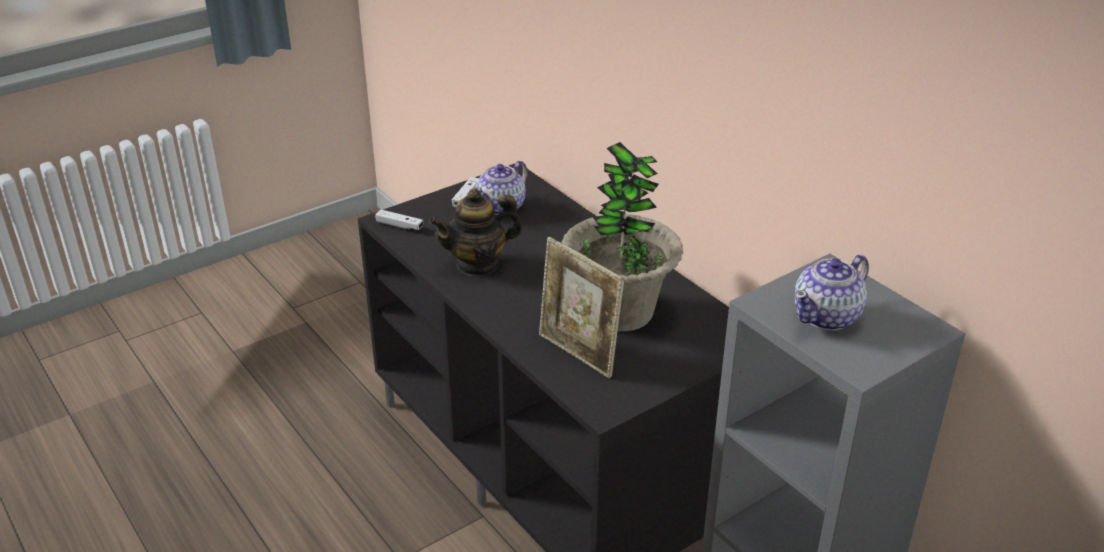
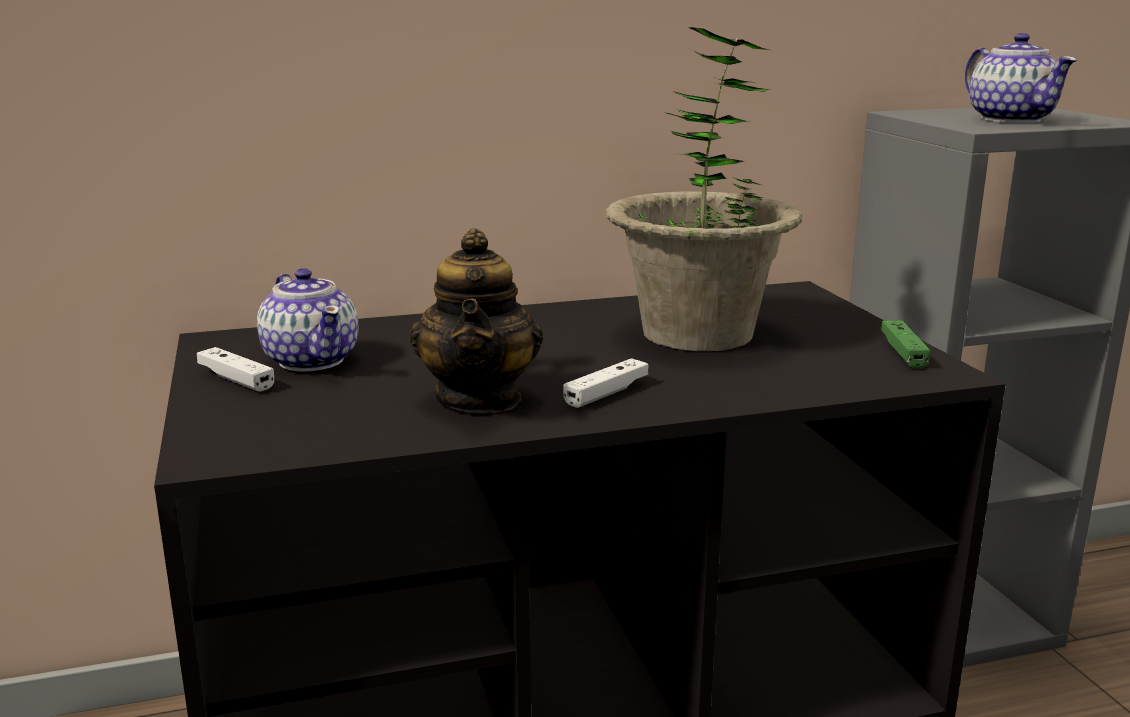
camera: 70 degrees left, 15 degrees down
(399, 225) = (253, 445): white game controller -> white game controller (606, 393)
(578, 354) = (798, 368): picture frame -> none
(633, 392) = (903, 353): none -> green game controller

